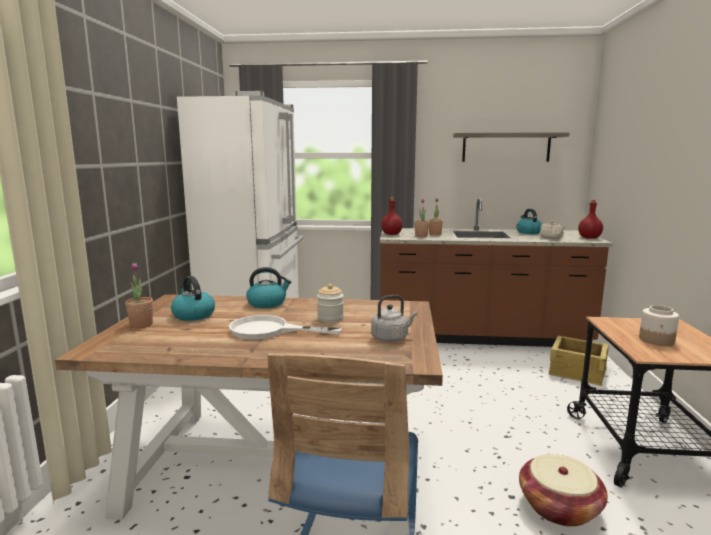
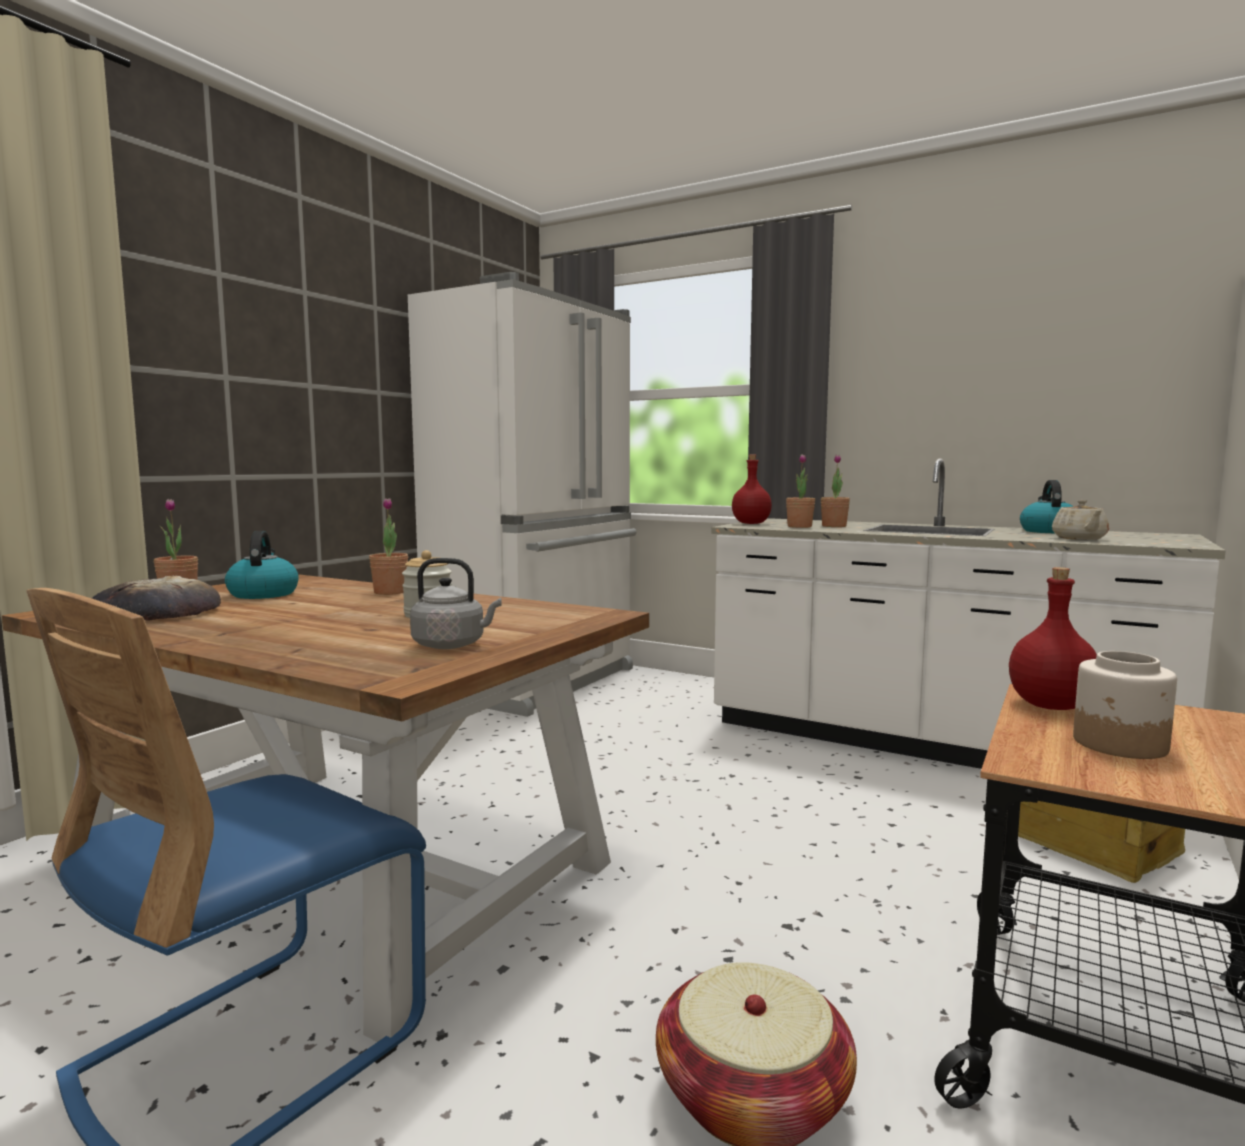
camera: 25 degrees right, 5 degrees down
(164, 341) = (155, 612): none -> bread
(267, 303) = (390, 592): kettle -> potted plant
(269, 330) = (306, 618): white frying pan -> none
(480, 336) = (930, 744): brown counter -> white counter
(506, 147) = (1020, 360): shelf -> none
(589, 238) = (1180, 542): red bottle -> red bottle (1048, 705)

